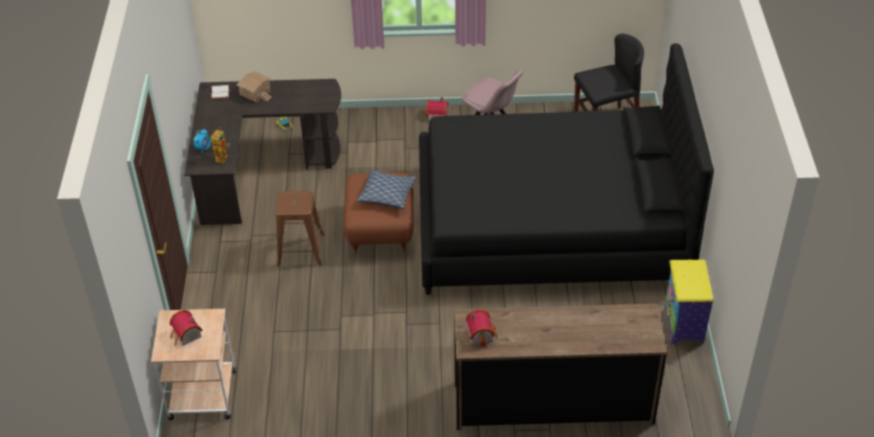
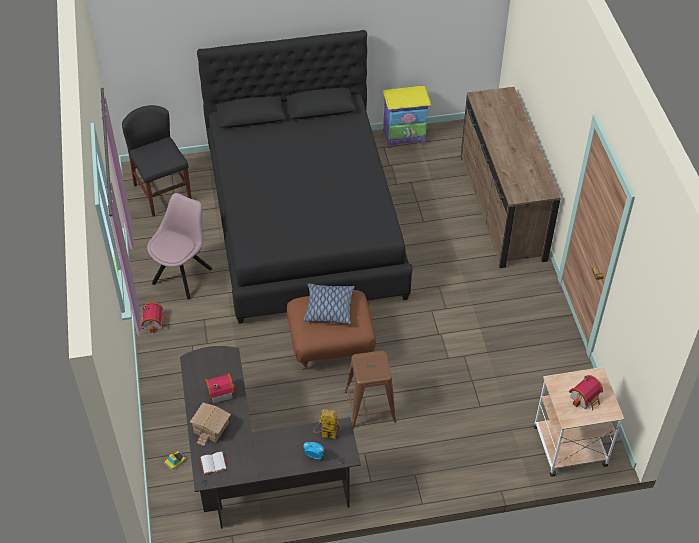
camera: 100 degrees left, 5 degrees up
(481, 334) = (530, 185): toy house -> toy house (219, 392)

